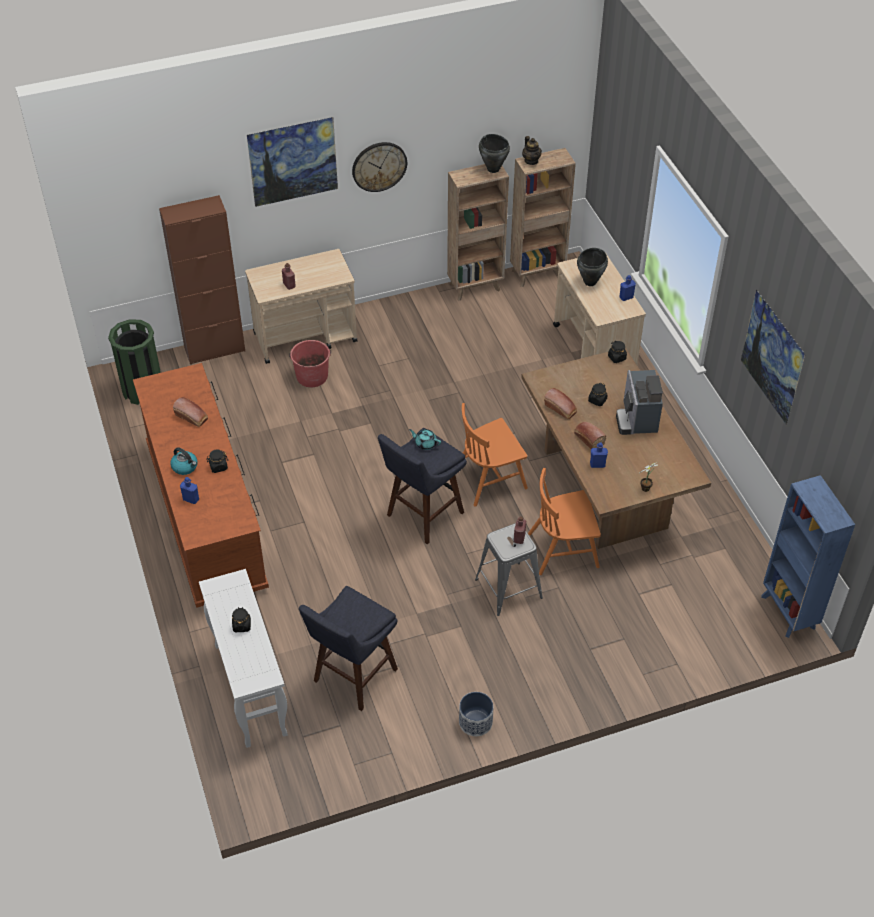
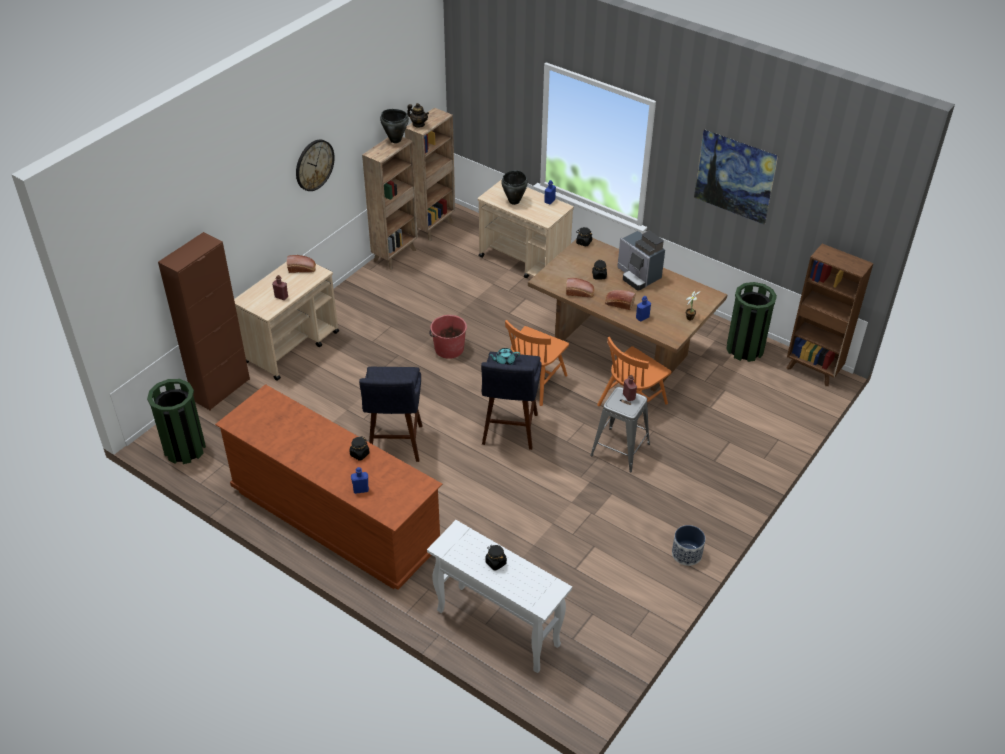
camera: 35 degrees left, 5 degrees down
(185, 467) = (331, 468): kettle -> none
(192, 417) = (299, 428): bread -> bread (302, 269)
(295, 180) = (256, 198): picture -> none
(312, 376) = (325, 373): red bucket -> red bucket (448, 349)
(352, 679) = (569, 575): blue stool -> blue stool (395, 446)
(736, 552) = (744, 349): none -> green trash can
(788, 613) = (813, 370): blue bookcase -> brown bookcase

